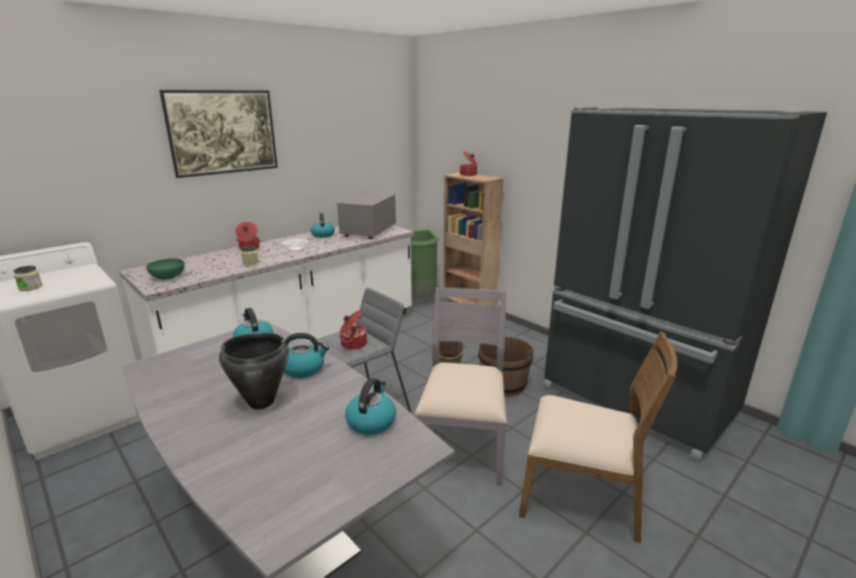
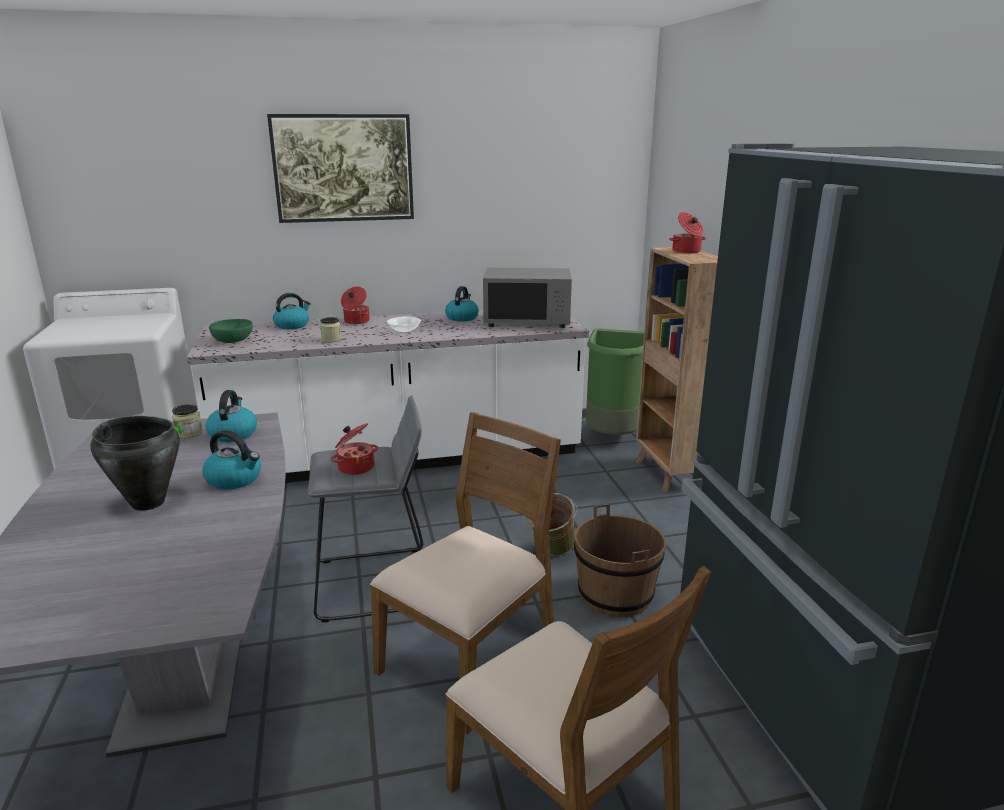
camera: 30 degrees right, 0 degrees up
(30, 287) = (88, 328): jar -> jar (189, 433)
(369, 231) = (527, 321): grey microwave -> grey microwave turned 135 degrees counterclockwise
(371, 421) = (212, 563): kettle -> kettle (292, 325)
(462, 445) = (470, 658): grey chair -> brown chair

